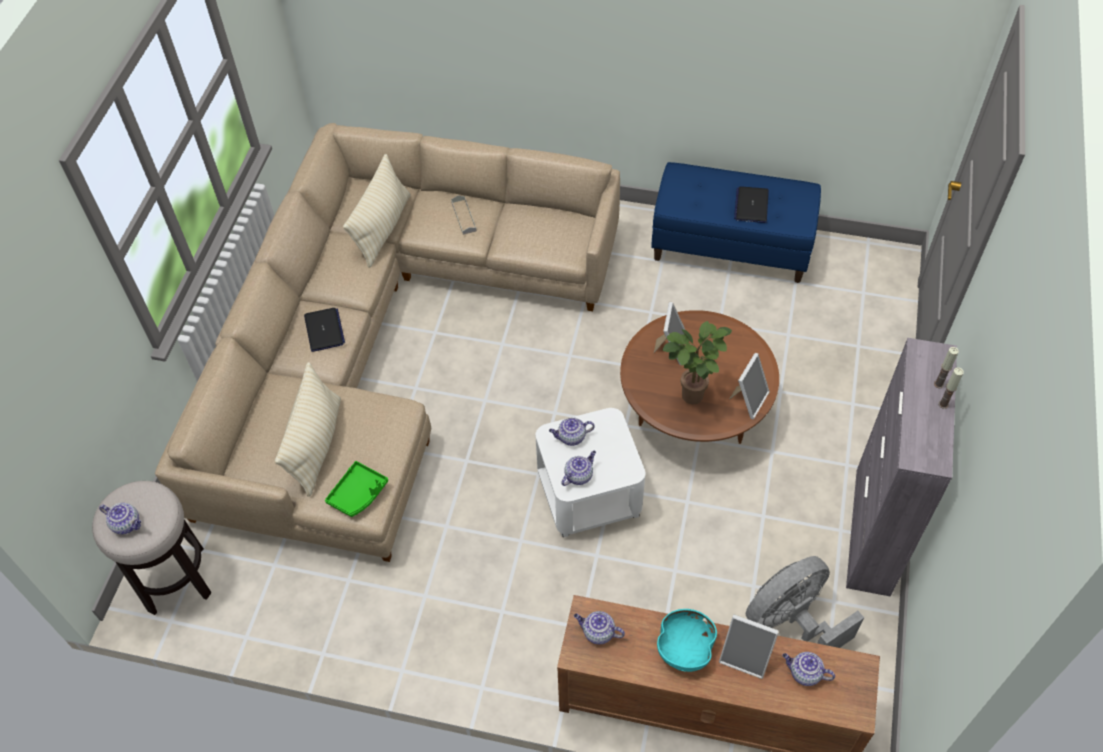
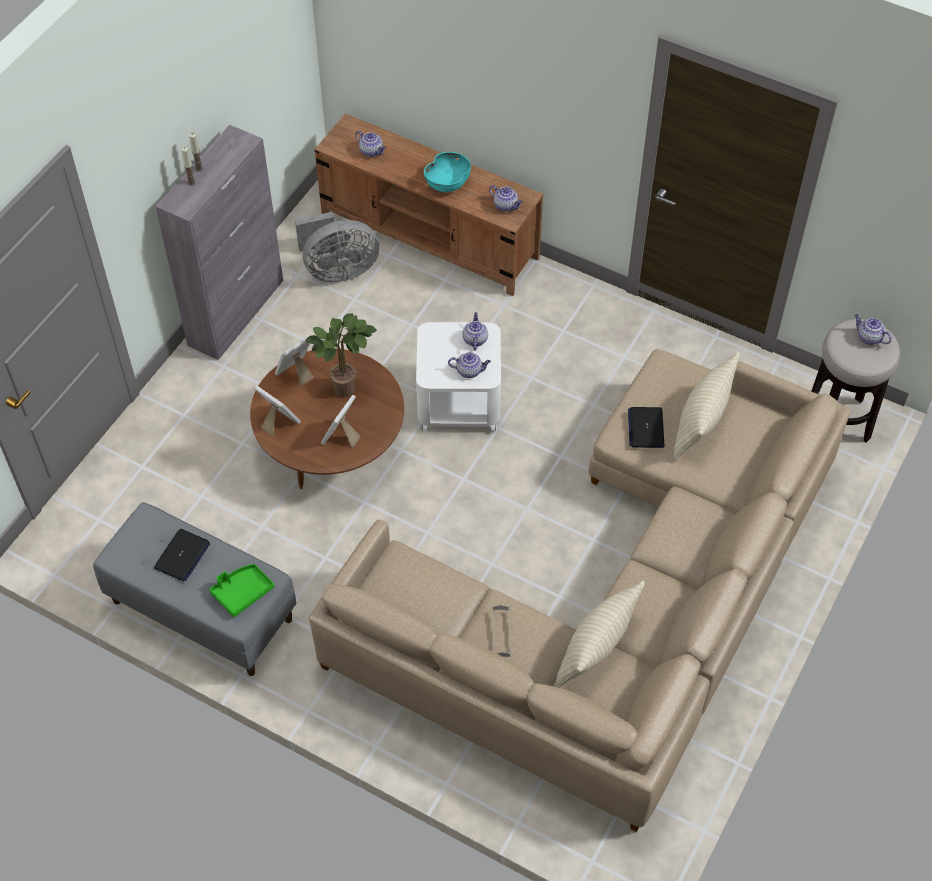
camera: 165 degrees left, 0 degrees up
(324, 330) = (679, 535): laptop -> laptop (646, 428)
(358, 494) = (669, 374): green tray -> green tray (242, 592)
(579, 475) = (475, 339): teapot -> teapot turned 120 degrees clockwise
(731, 247) = (201, 611): blue bench -> grey bench
(745, 656) = (407, 169): picture frame -> picture frame (278, 421)

